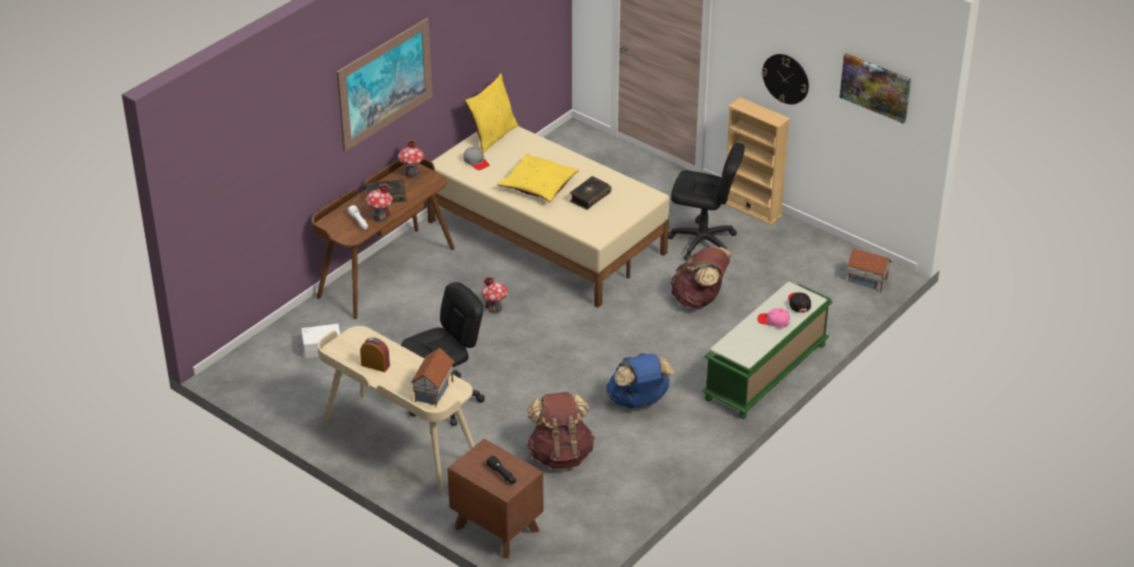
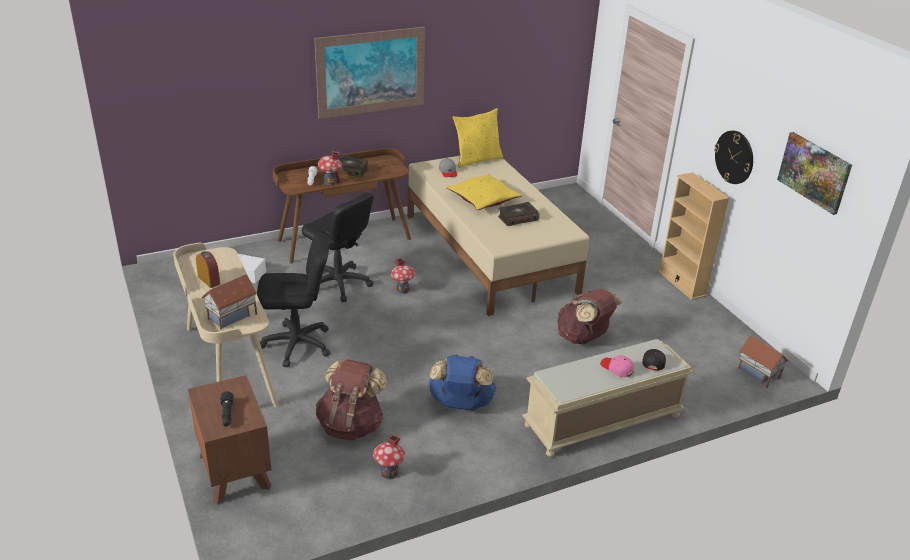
camera: 25 degrees right, 5 degrees down
(412, 174) = (384, 162): toy house -> toy house (389, 473)
(703, 242) = (619, 295): black office chair -> black office chair (338, 283)
(766, 373) = (602, 422): green bench -> beige bench

